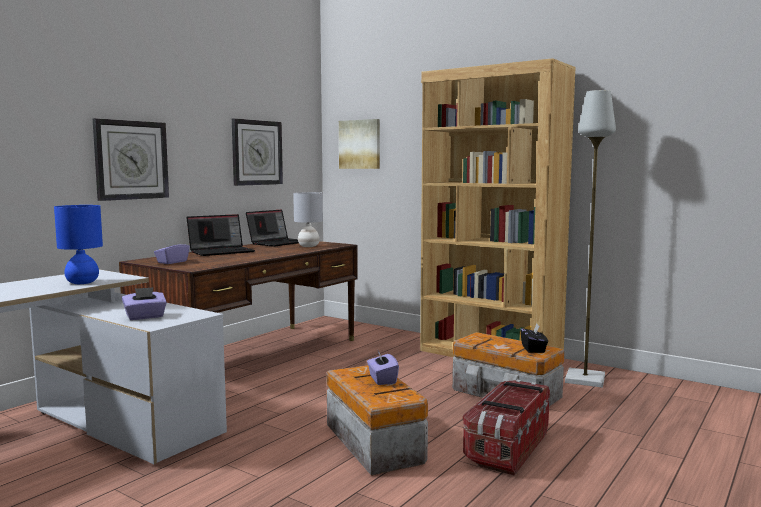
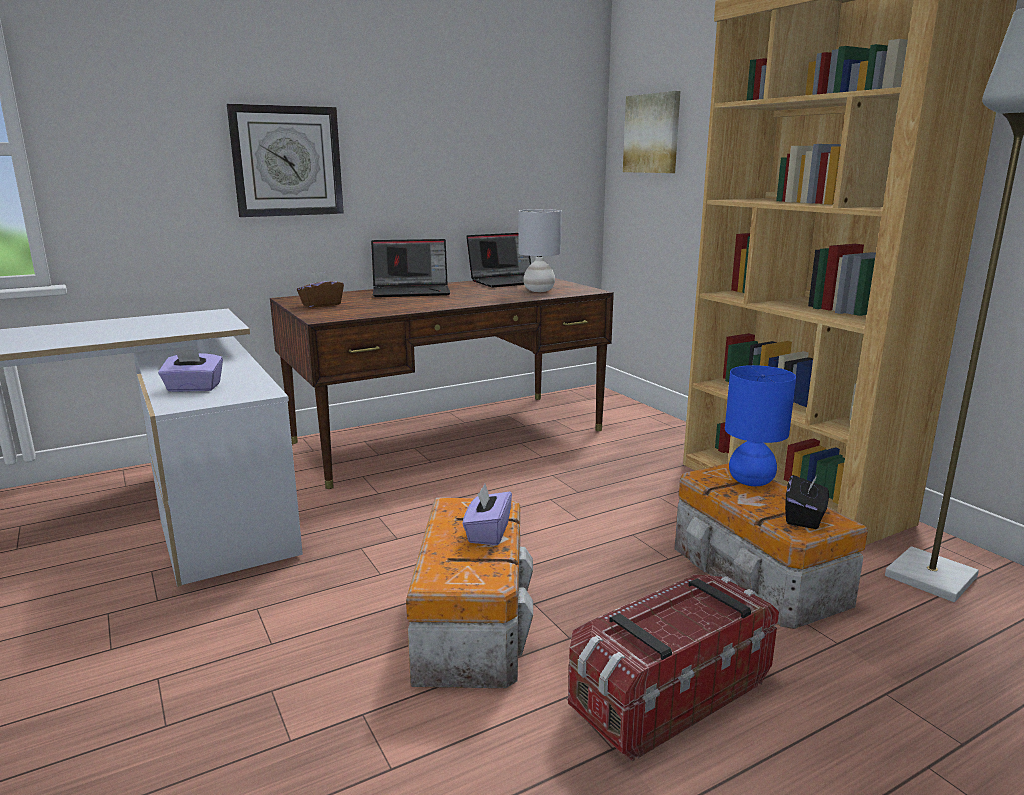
camera: 25 degrees right, 10 degrees up
(82, 282) = (164, 329): blue table lamp -> blue table lamp (750, 481)
(172, 262) = (321, 304): purple tissue box -> brown tissue box
(257, 152) = (489, 148): wall clock -> none

